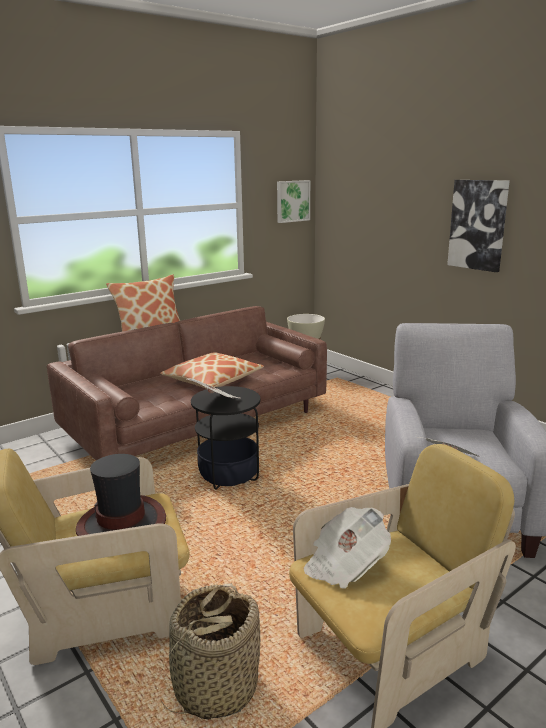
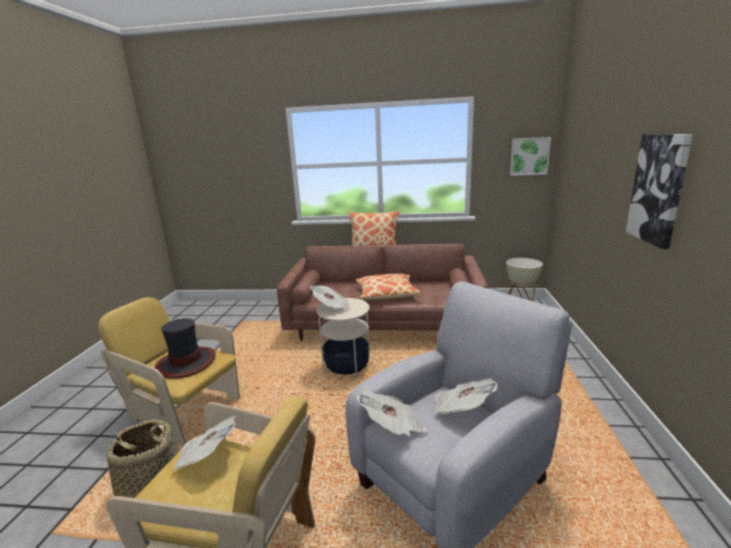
camera: 45 degrees right, 0 degrees up
(229, 476) = (347, 366): black side table -> beige side table
(463, 433) = (461, 409): none -> newspaper

